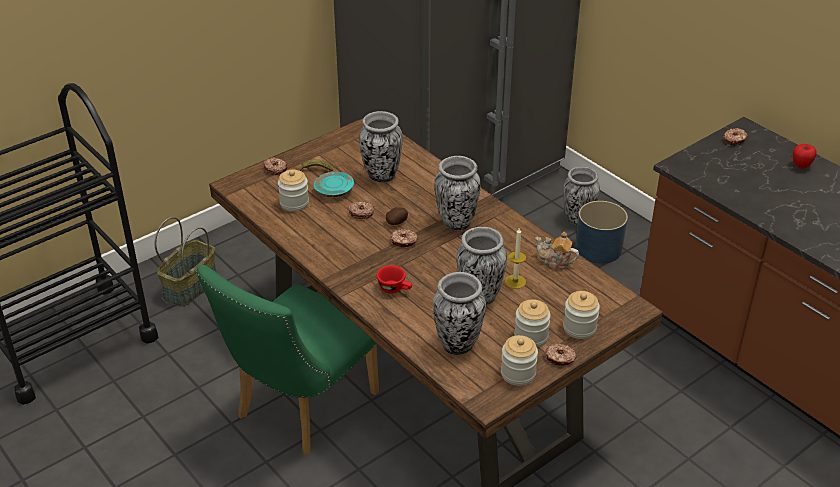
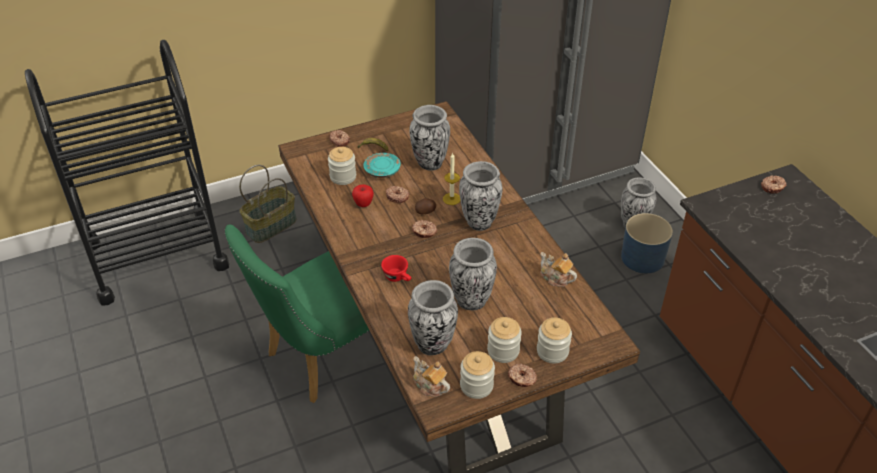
camera: 15 degrees right, 5 degrees up
(471, 383) = (430, 385): none -> teapot
(515, 281) = (510, 292): candle -> candle (451, 199)
(801, 166) = (831, 227): apple -> apple (363, 204)

